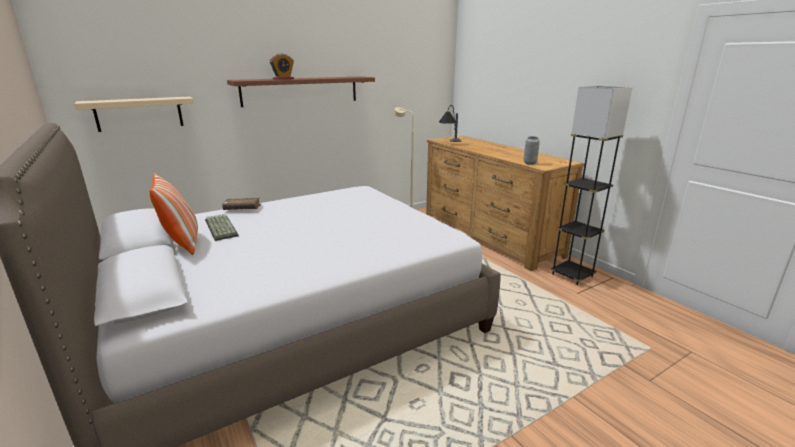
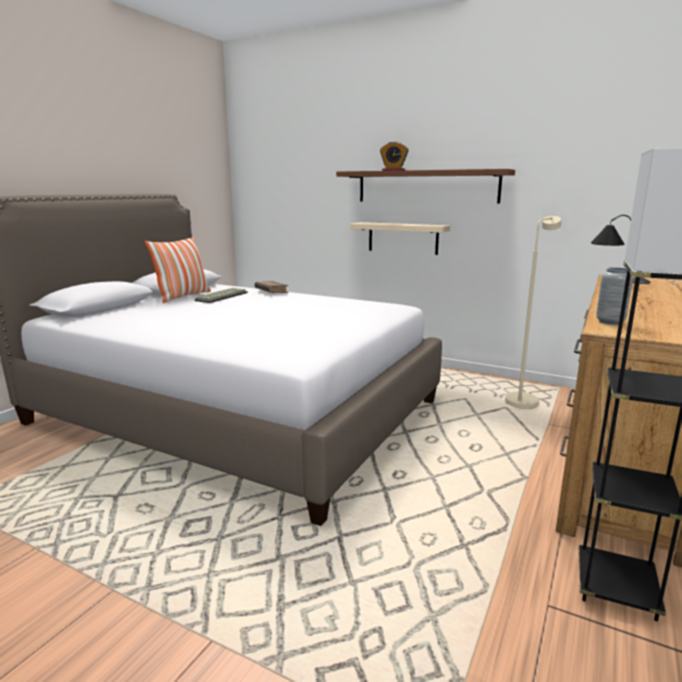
camera: 60 degrees right, 5 degrees down
(139, 113) = (282, 201): beige shelf -> beige shelf (403, 238)

